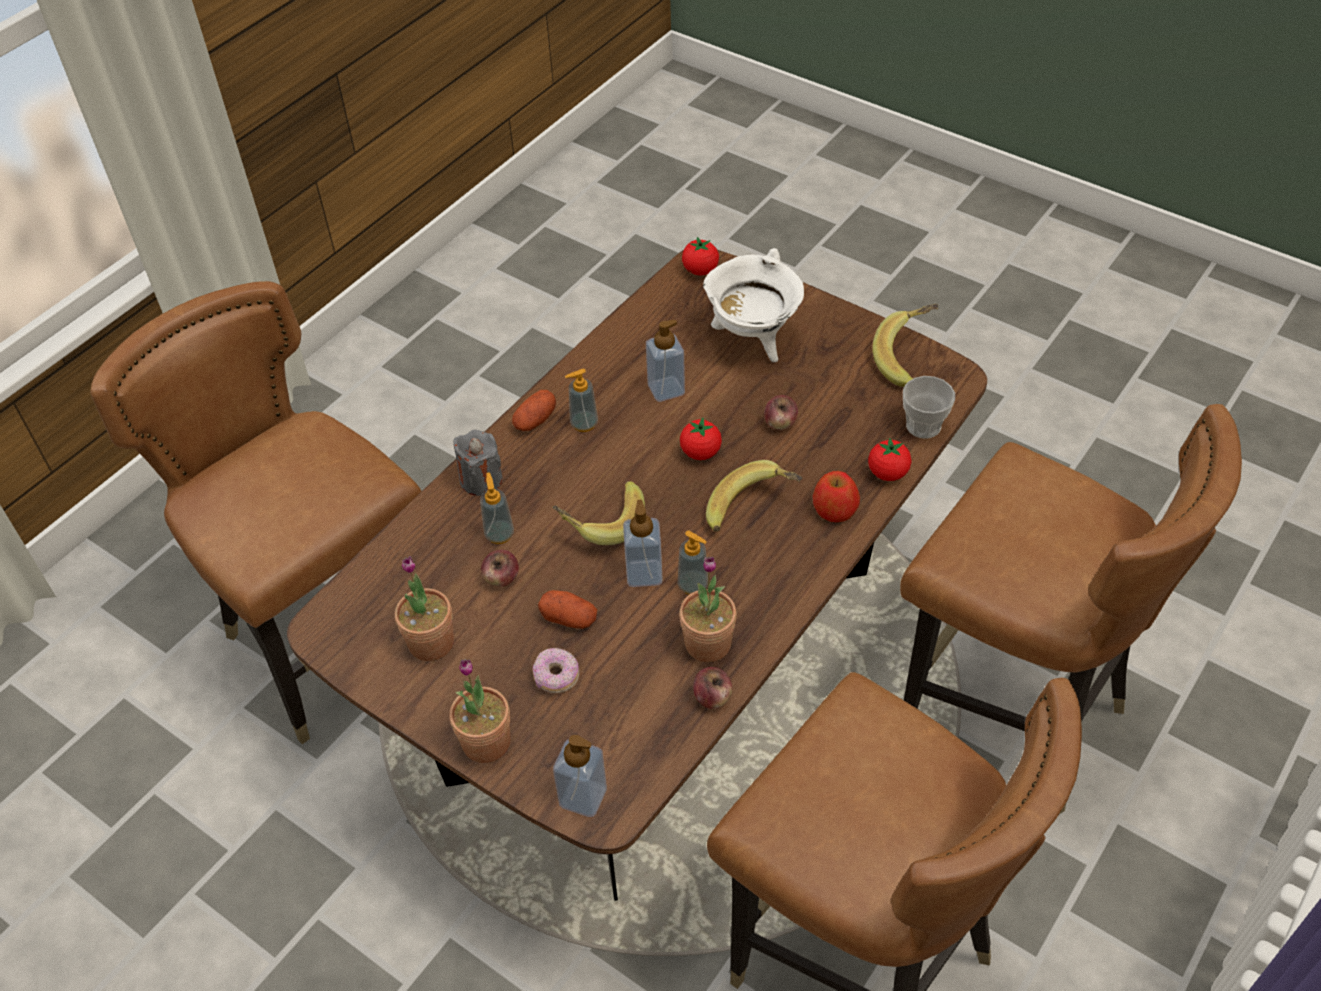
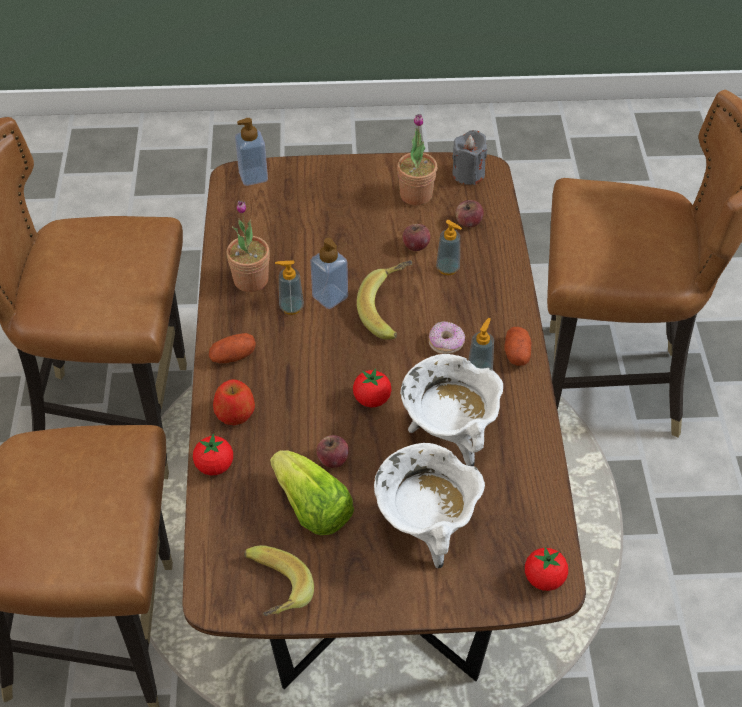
camera: 140 degrees right, 0 degrees up
(481, 480) = (501, 293): grey candle -> grey candle (468, 174)
(486, 742) = (330, 171): potted plant -> none
(556, 677) = (325, 217): donut -> donut (446, 343)
(569, 618) = (350, 248): potato -> potato (233, 356)
(666, 389) = (449, 436): soap dispenser -> white cooking pot
(712, 697) = (223, 254): apple -> apple (468, 222)
(753, 511) = (294, 377): banana -> none
(829, 397) = (312, 508): none -> lettuce
(923, 426) = (213, 528): cup -> none

